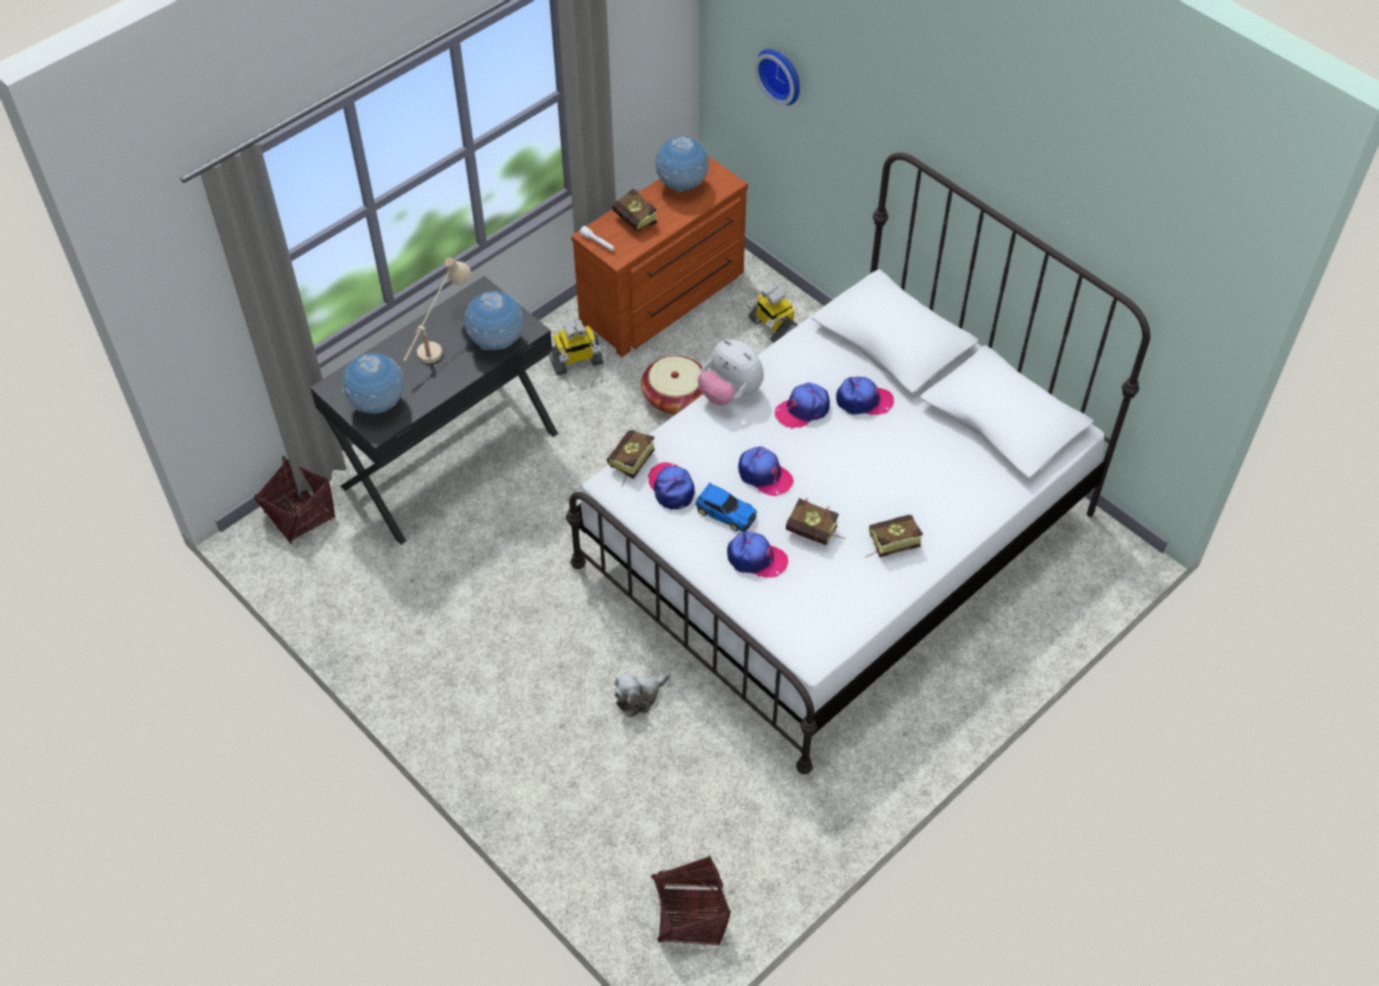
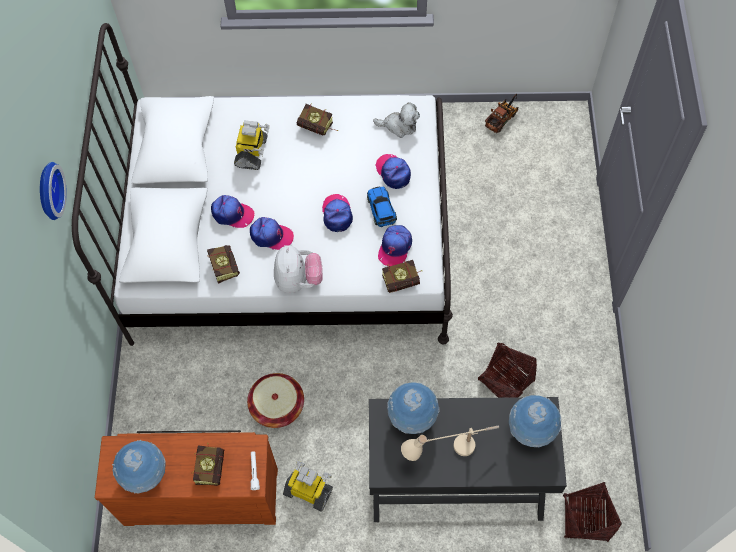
camera: 135 degrees left, 10 degrees up
(639, 696) = (480, 238): plush toy -> plush toy (399, 126)
(690, 914) = (550, 126): basket -> basket (505, 381)
(761, 876) = (502, 117): none -> toy truck
(773, 327) = (163, 406): toy robot -> toy robot (252, 152)
(781, 74) = (44, 378): wall clock -> wall clock (47, 191)
(816, 534) = (348, 161): book -> book (223, 265)
(863, 401) = (232, 214): cap -> cap turned 150 degrees clockwise

